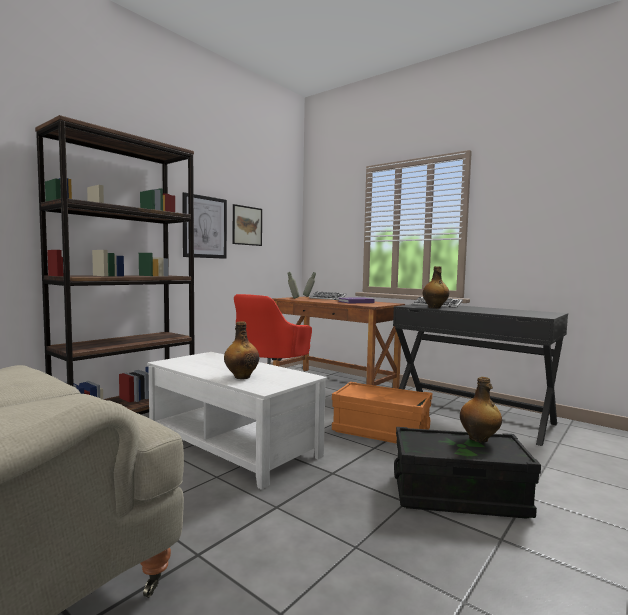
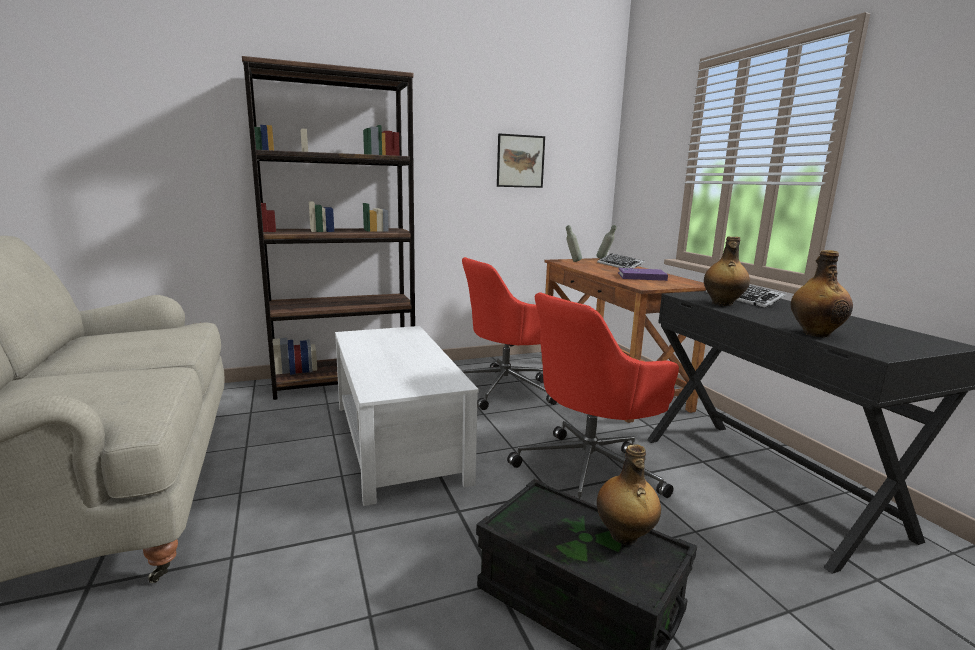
camera: 30 degrees right, 10 degrees up
(204, 227) = (455, 167): picture -> none
(241, 377) = (384, 369): bottle -> bottle (815, 333)
(381, 431) = (590, 470): orange storage box -> red office chair

